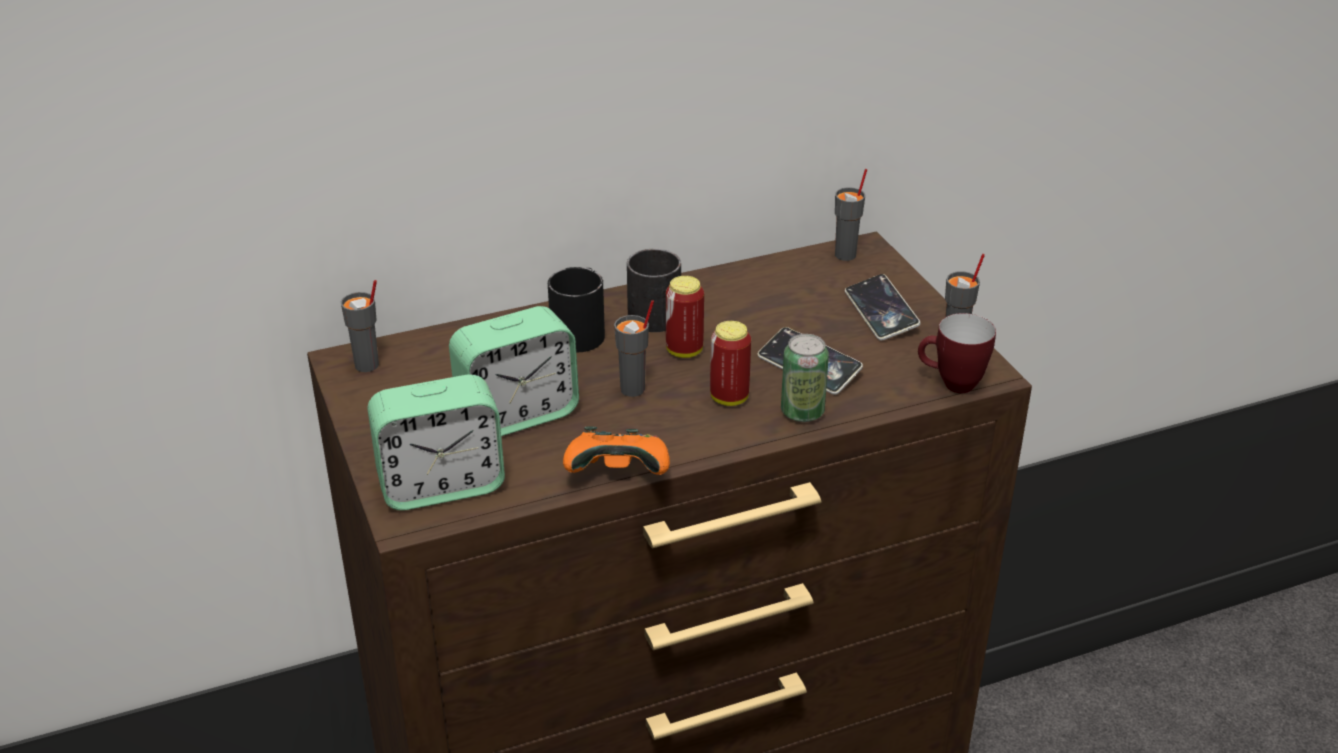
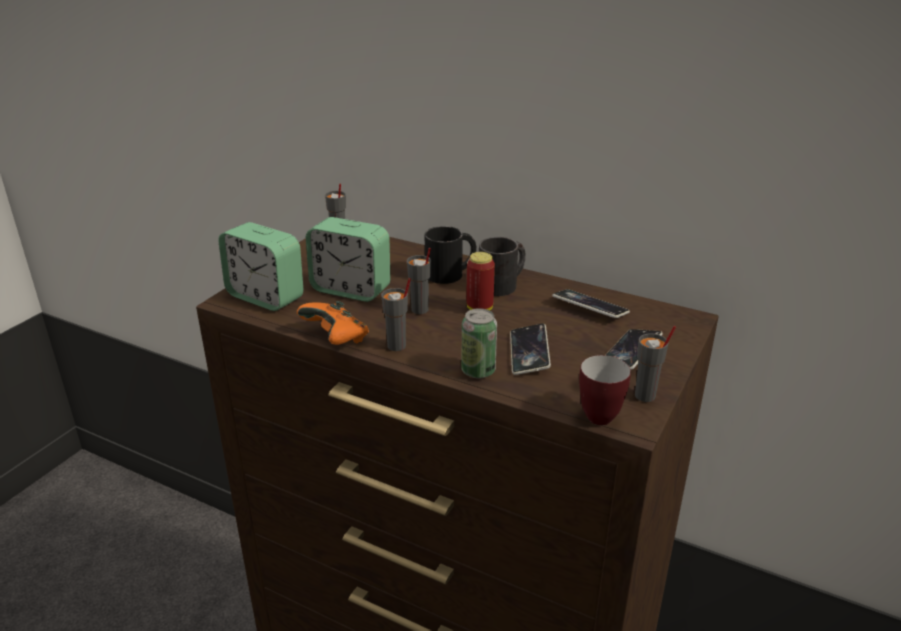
camera: 50 degrees right, 5 degrees down
(729, 398) = (455, 341): can -> none
(774, 288) = (590, 308): none -> phone
(846, 255) = (670, 315): grey cup -> grey cup (397, 346)

